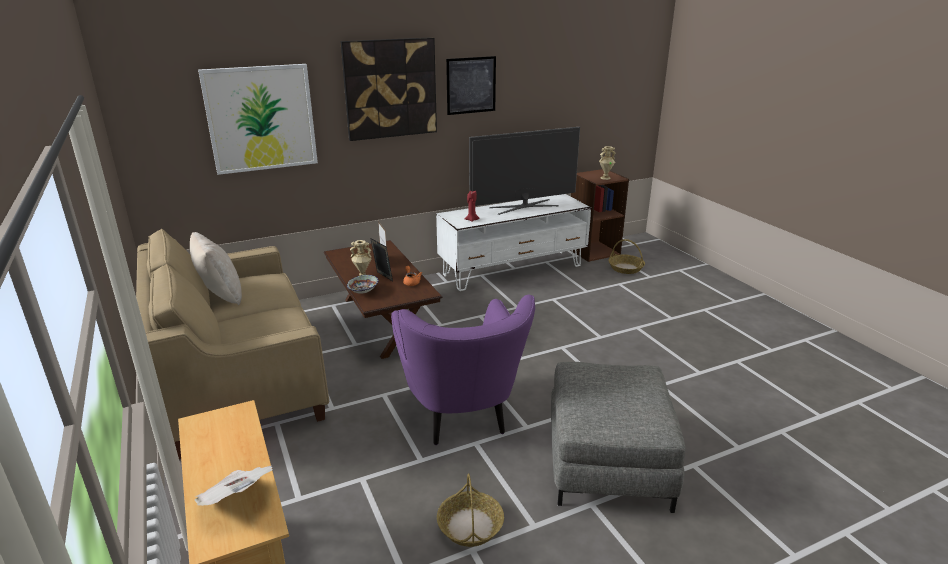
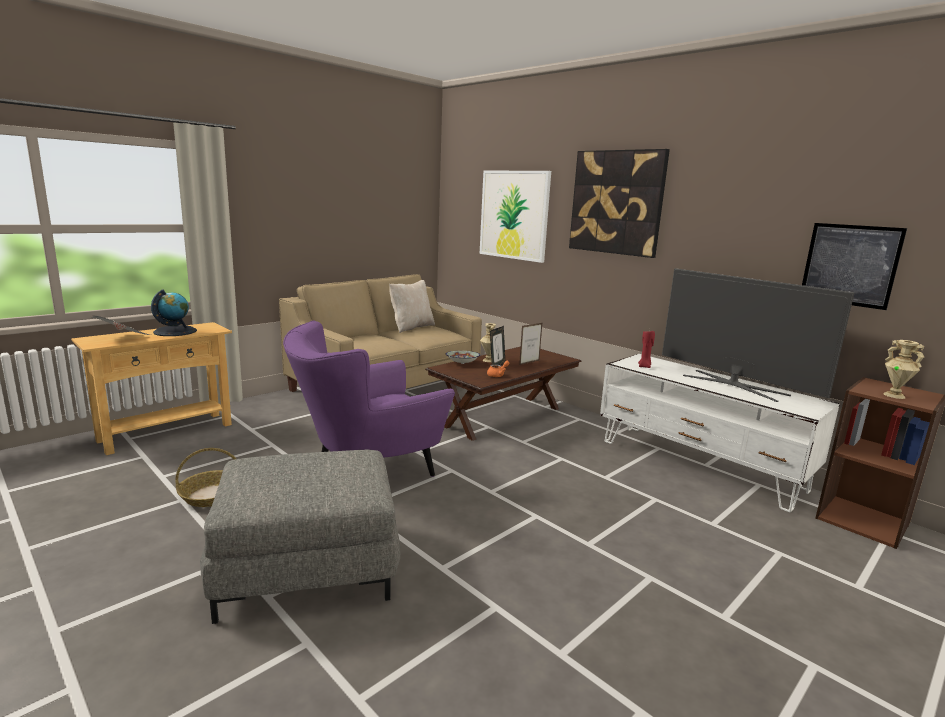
camera: 70 degrees right, 10 degrees down
(222, 450) = (175, 331): none -> globe
(471, 85) = (709, 210): picture -> picture (850, 265)
(626, 268) = (850, 557): basket -> none

